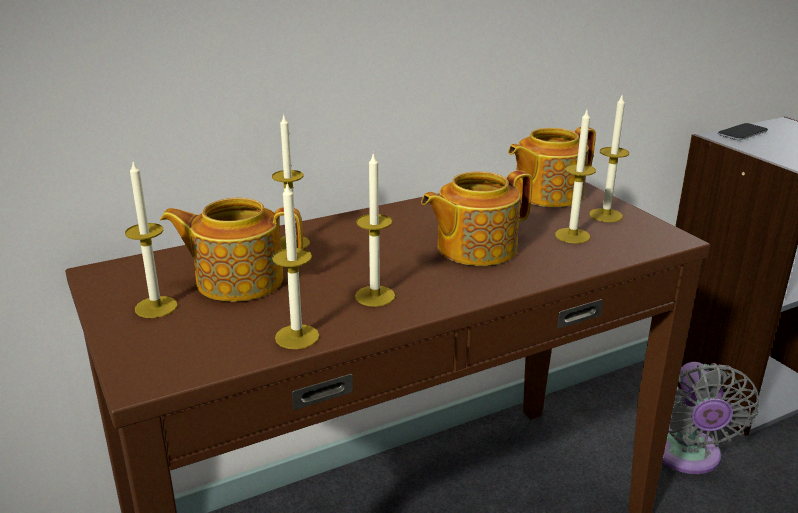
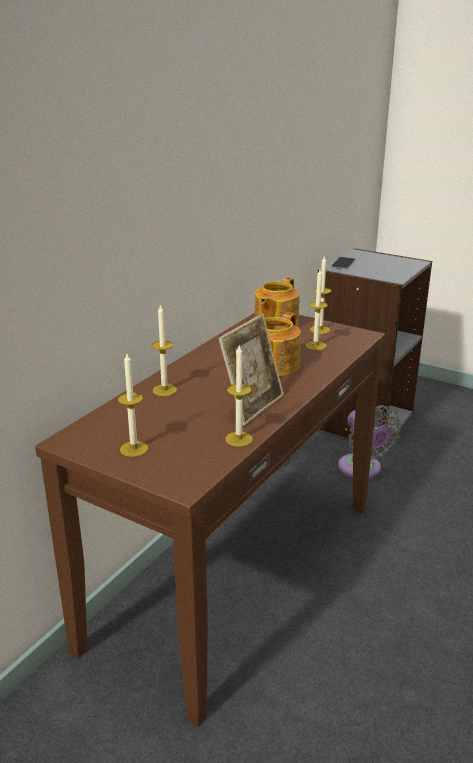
camera: 30 degrees left, 0 degrees up
(238, 280) = (162, 420): teapot -> none
(375, 296) = (252, 406): candle -> picture frame

